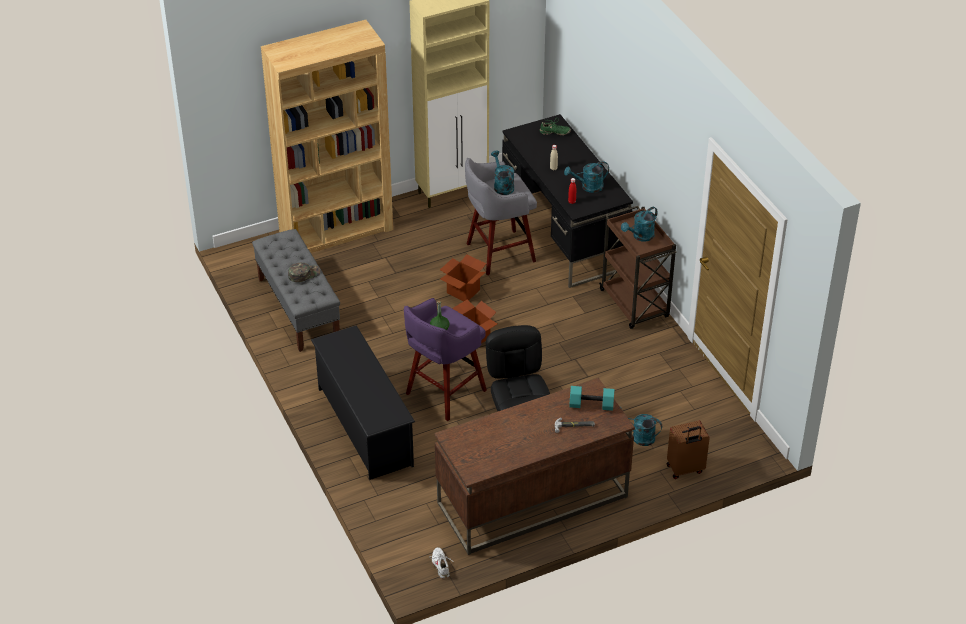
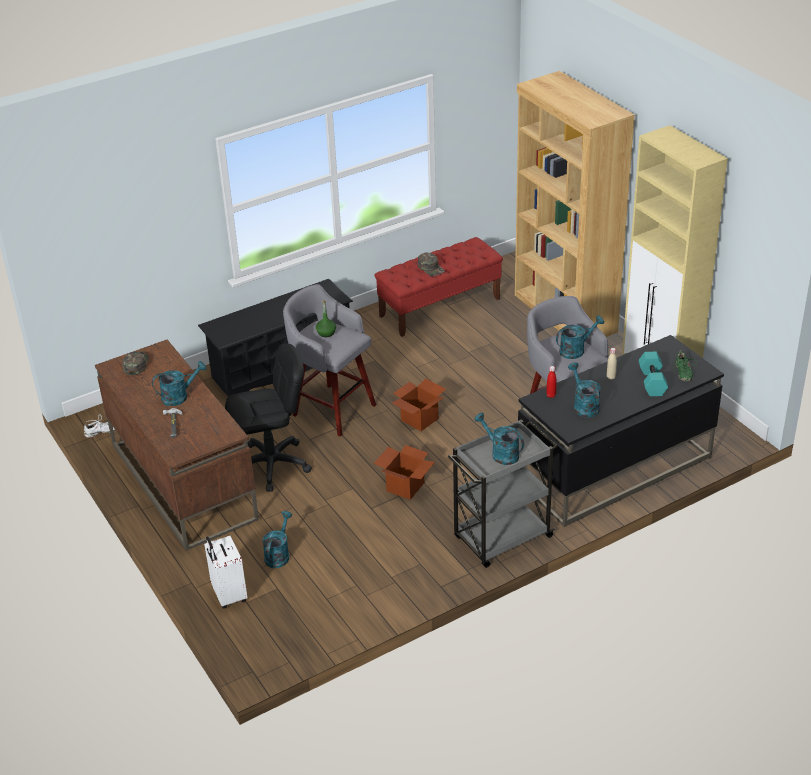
camera: 85 degrees right, 5 degrees down
(298, 308) = (440, 307): grey bench -> red bench
(444, 393) = (332, 409): purple stool -> grey stool
(463, 291) = (491, 405): cardboard box -> cardboard box (405, 487)
(473, 454) = (135, 364): none -> green cap
(532, 422) = (179, 396): none -> turquoise watering can
(591, 405) = (204, 434): turquoise dumbbell -> turquoise dumbbell (651, 381)
(635, 304) = (501, 538): brown cart -> grey cart
(685, 469) = (228, 595): brown suitcase -> white suitcase

